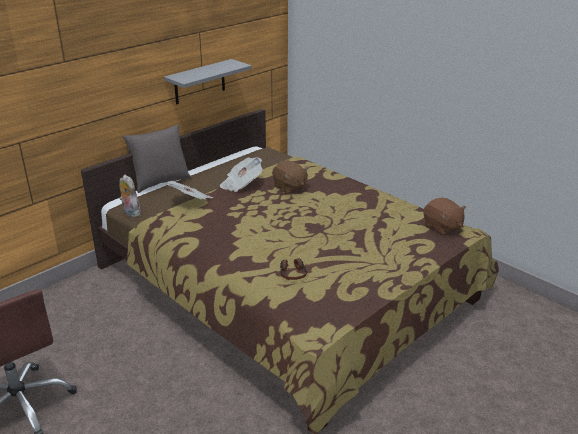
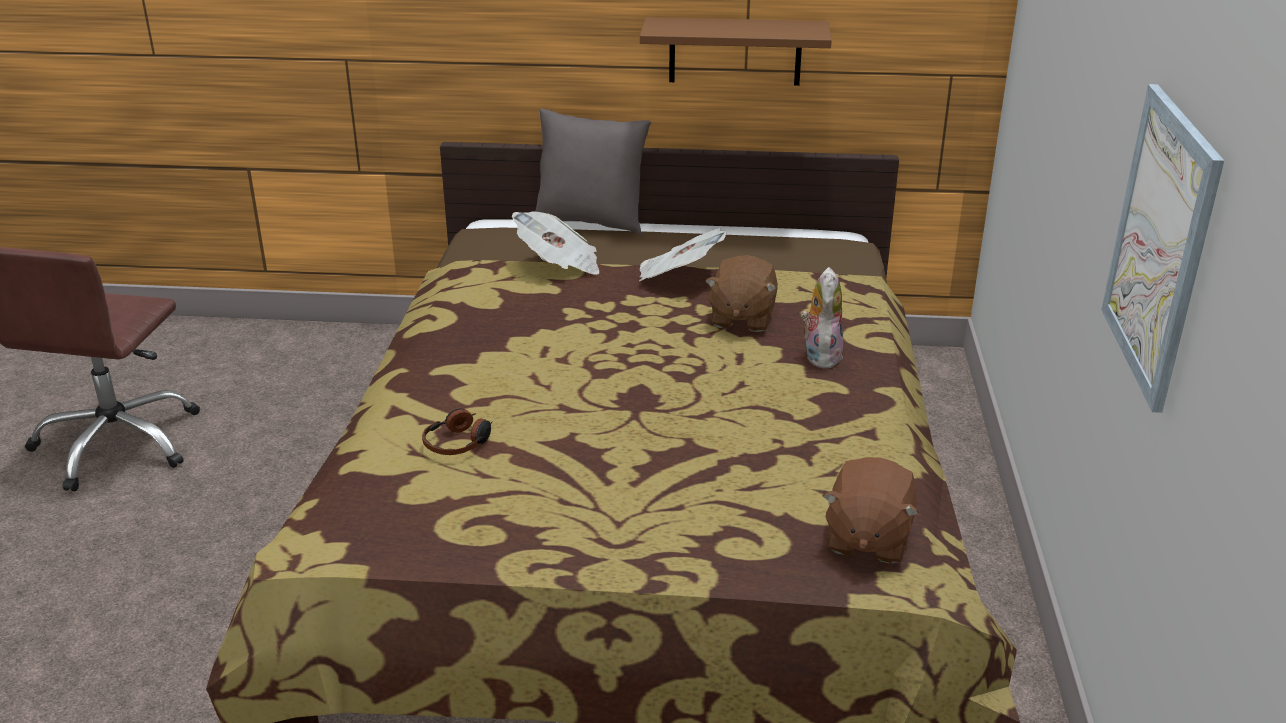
camera: 50 degrees right, 0 degrees up
(130, 213) = (469, 244): plush toy -> plush toy (820, 355)
(199, 82) = (735, 51): grey shelf -> brown shelf
(488, 94) = (1160, 245): none -> picture

